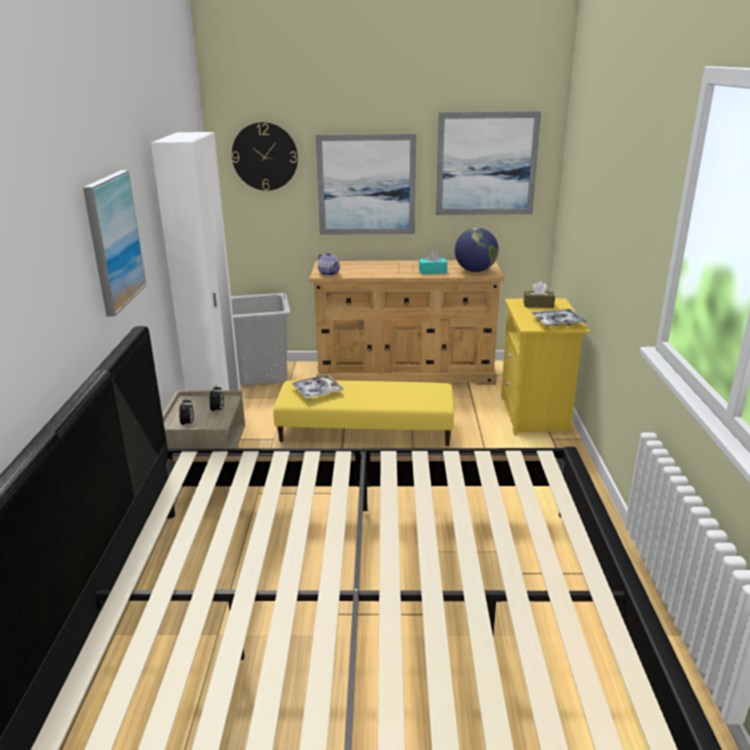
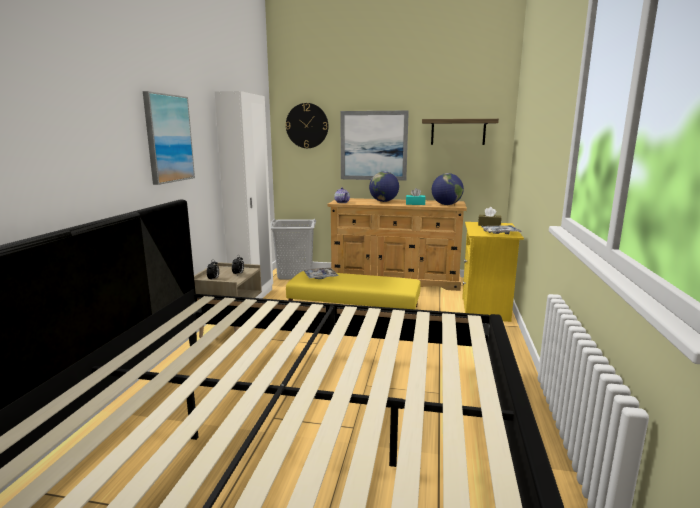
camera: 10 degrees right, 10 degrees down
(386, 267) = (383, 201): none -> globe
(486, 164) = (458, 132): picture -> shelf

